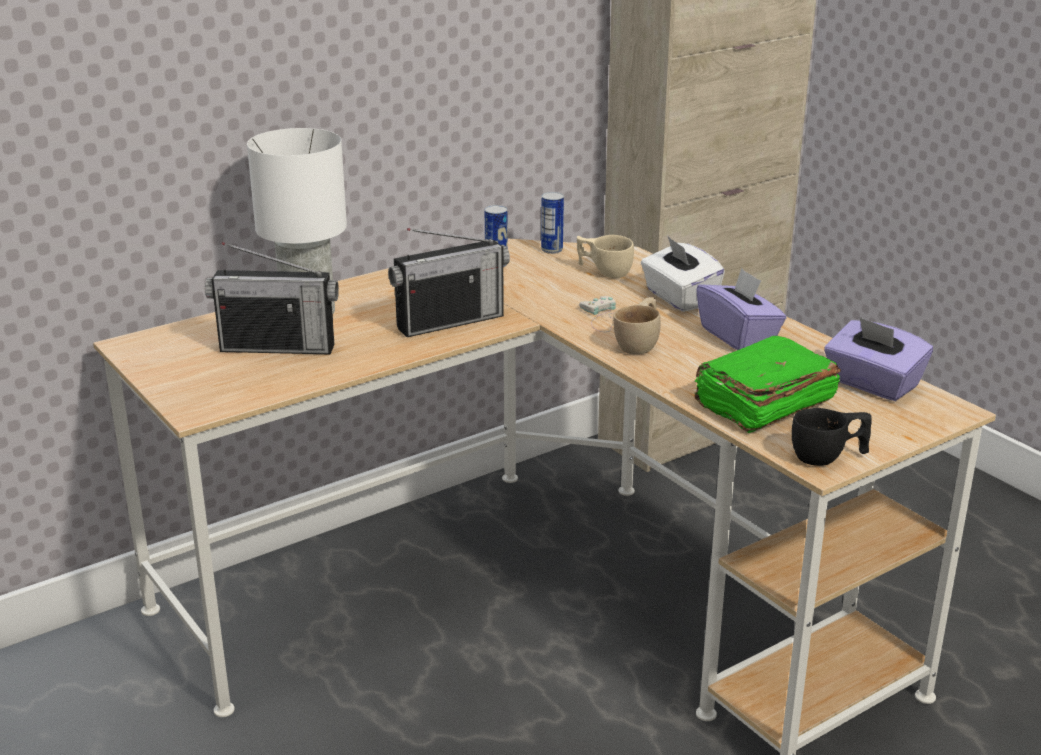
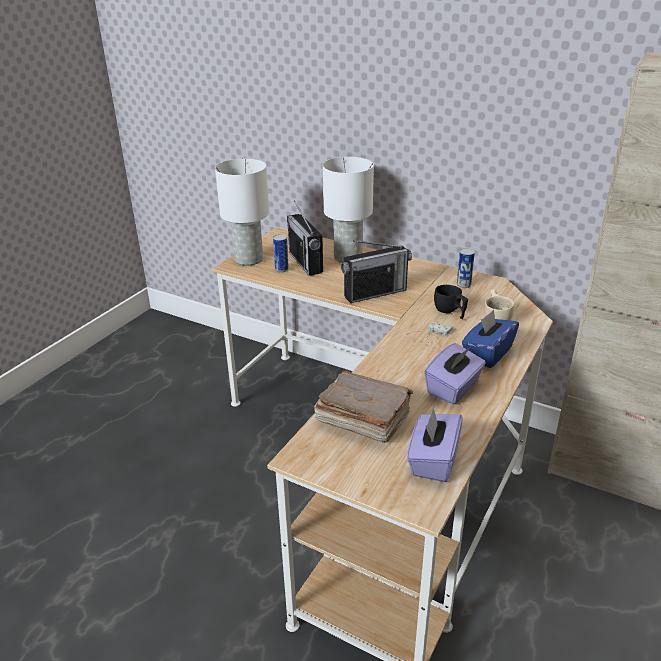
camera: 65 degrees right, 5 degrees up
(195, 390) = (249, 259): none -> white table lamp
(450, 322) = (375, 293): radio -> radio turned 60 degrees counterclockwise
(552, 250) = (506, 295): can -> can (281, 269)
(640, 344) = (405, 356): beige cup -> none
(679, 298) = (487, 354): white tissue box -> blue tissue box
(762, 404) = (362, 418): green book -> brown book
(828, 457) = (310, 459): black cup -> black cup (450, 312)

